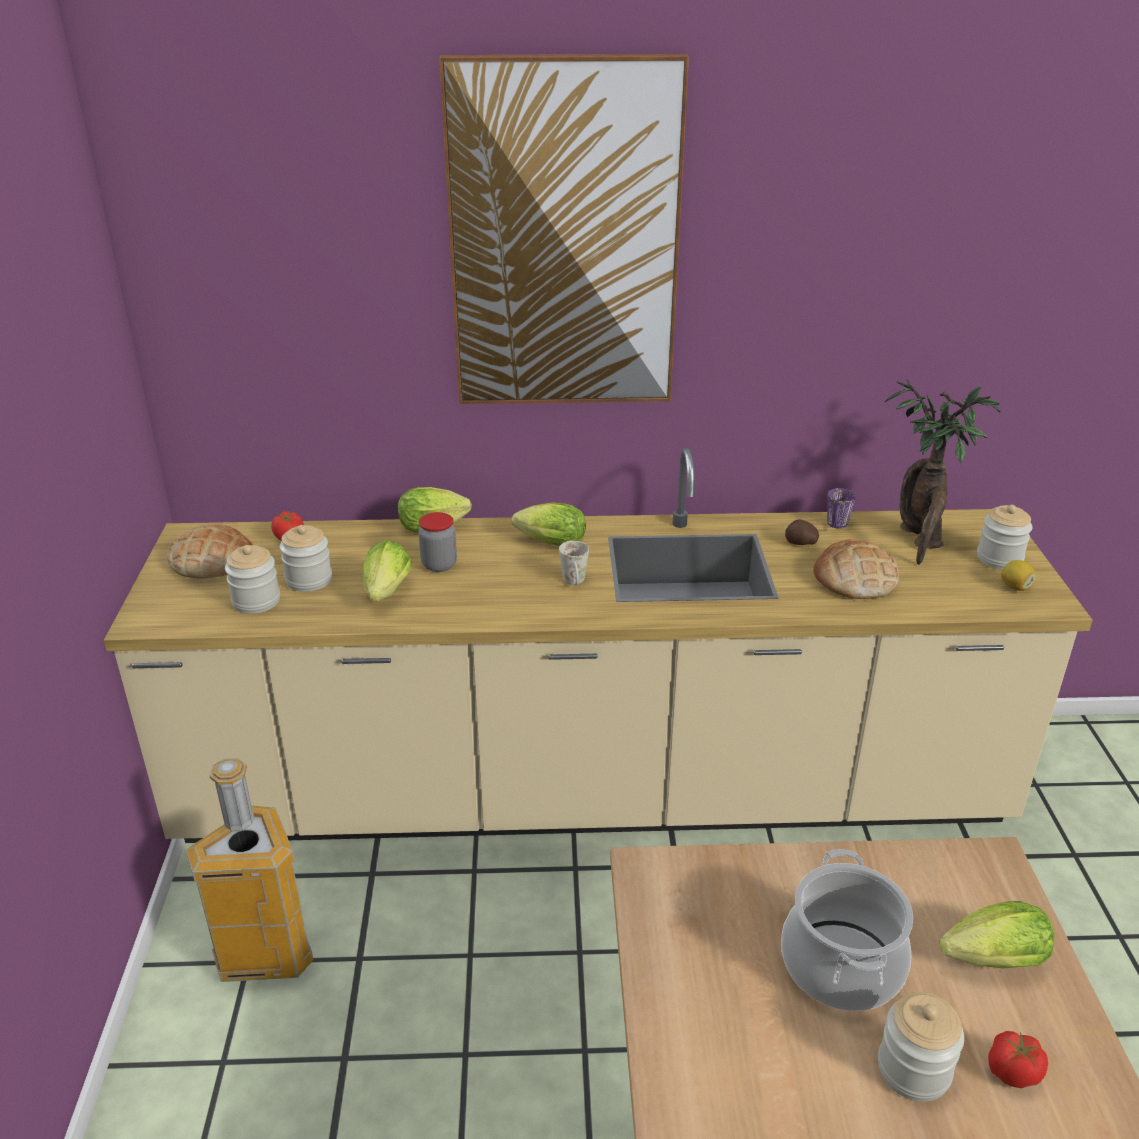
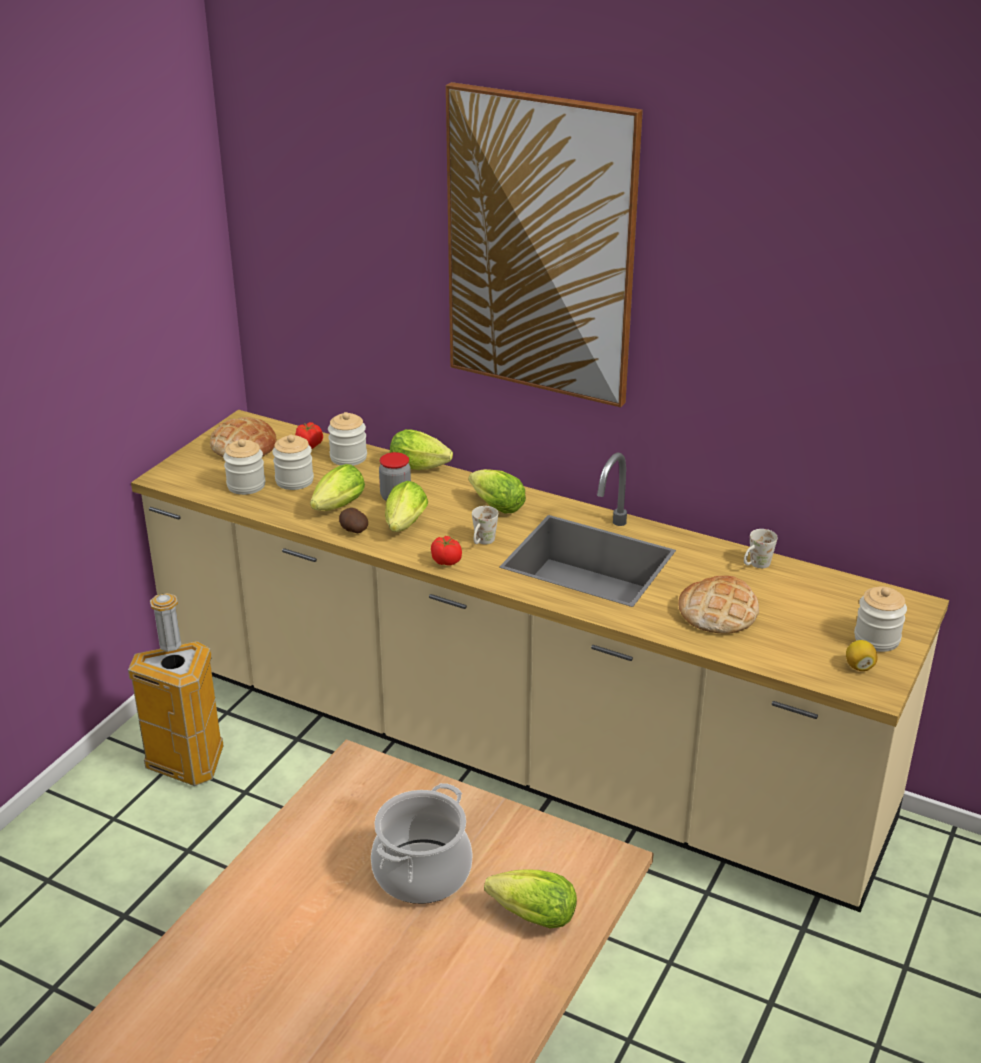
camera: 30 degrees right, 0 degrees up
(479, 592) = (404, 527): none -> lettuce
(800, 543) = (705, 569): potato -> potato (353, 530)
(836, 527) = (756, 565): purple mug -> white mug
(913, 1069) = (400, 948): jar -> jar (348, 457)
(920, 541) = (818, 601): potted plant -> none
(1012, 1072) = (465, 980): tomato -> tomato (446, 561)

